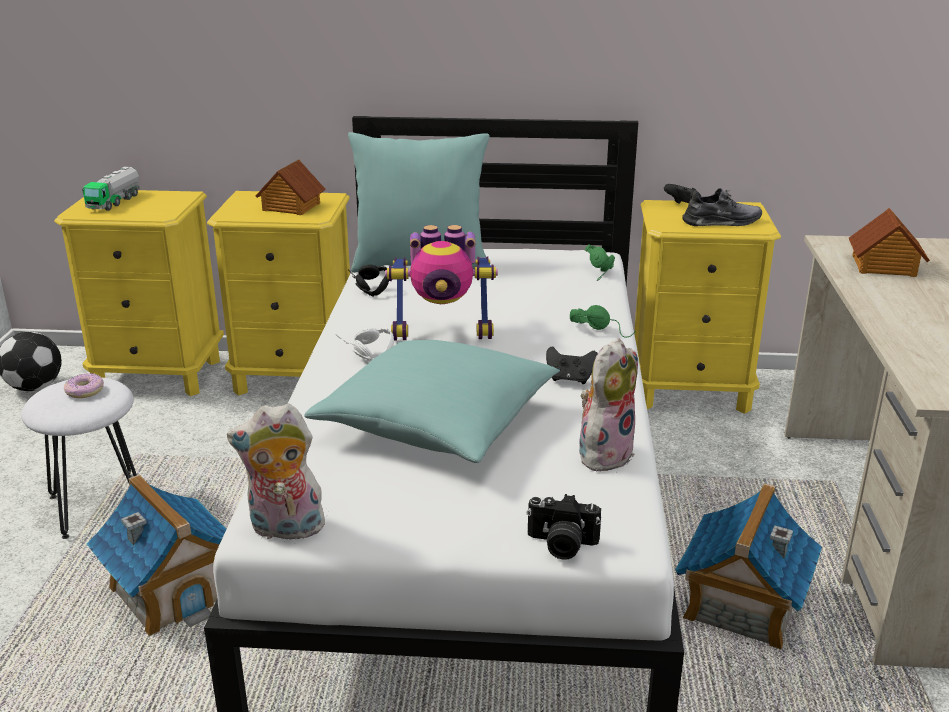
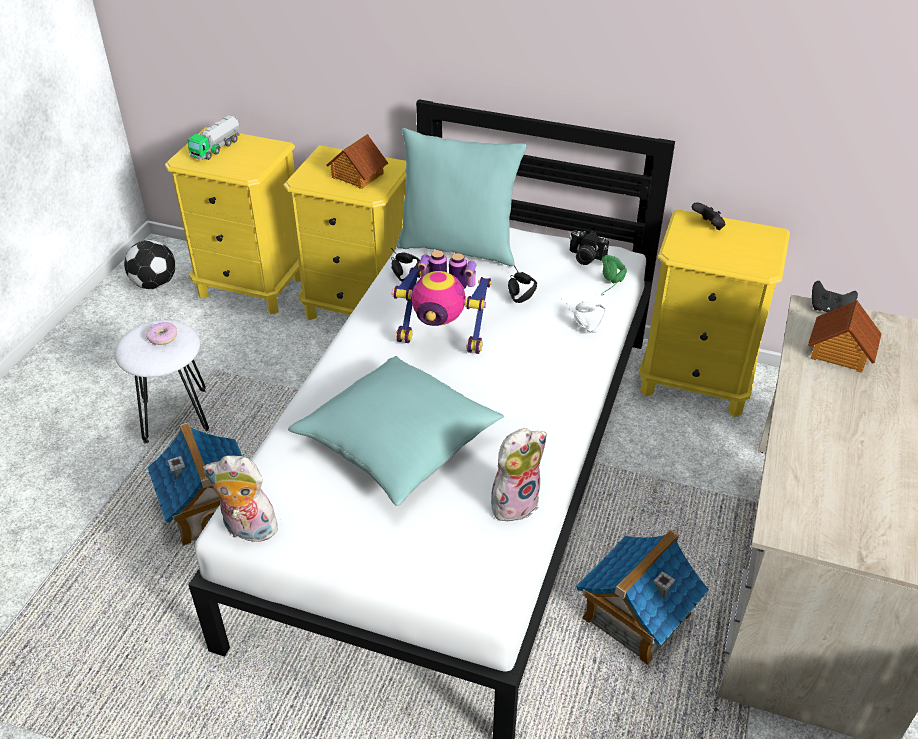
camera: 15 degrees right, 15 degrees up
(360, 354) = (367, 353): white headphones -> white headphones (578, 320)
(503, 287) = (515, 289): none -> black headphones
(561, 545) = (439, 589): camera -> camera (585, 258)
(570, 379) = (524, 412): black game controller -> black game controller (828, 310)
(602, 330) = (579, 358): green headphones -> none
(722, 222) = (733, 253): grey shoe -> none

